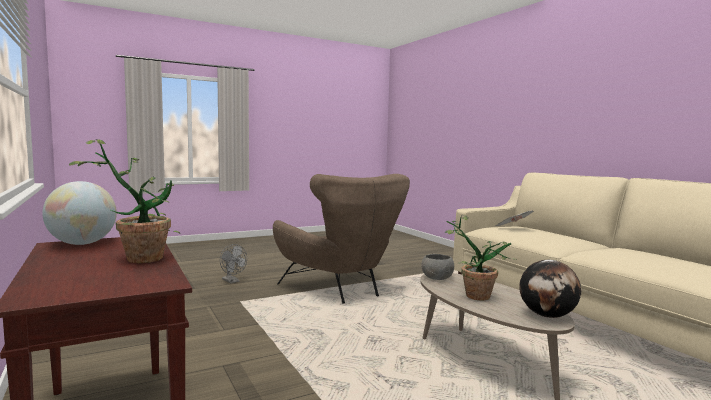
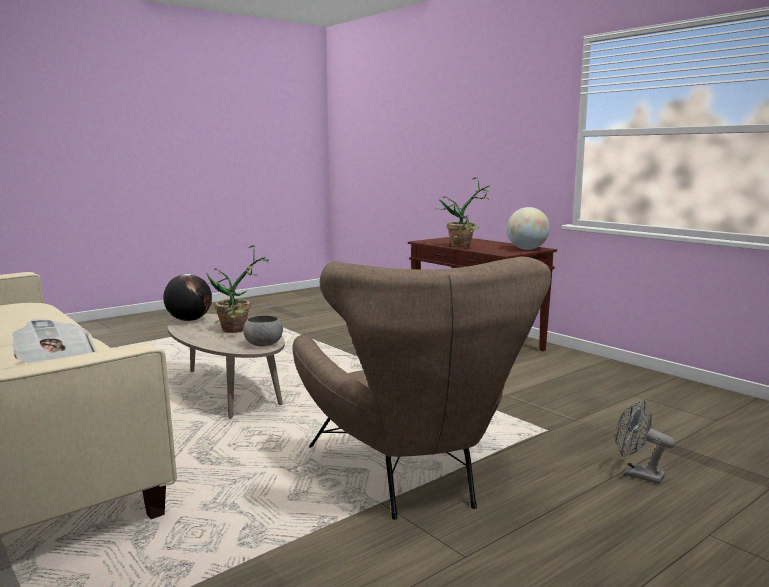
camera: 170 degrees right, 5 degrees up
(341, 289) = (414, 477): brown armchair -> brown armchair turned 150 degrees counterclockwise

